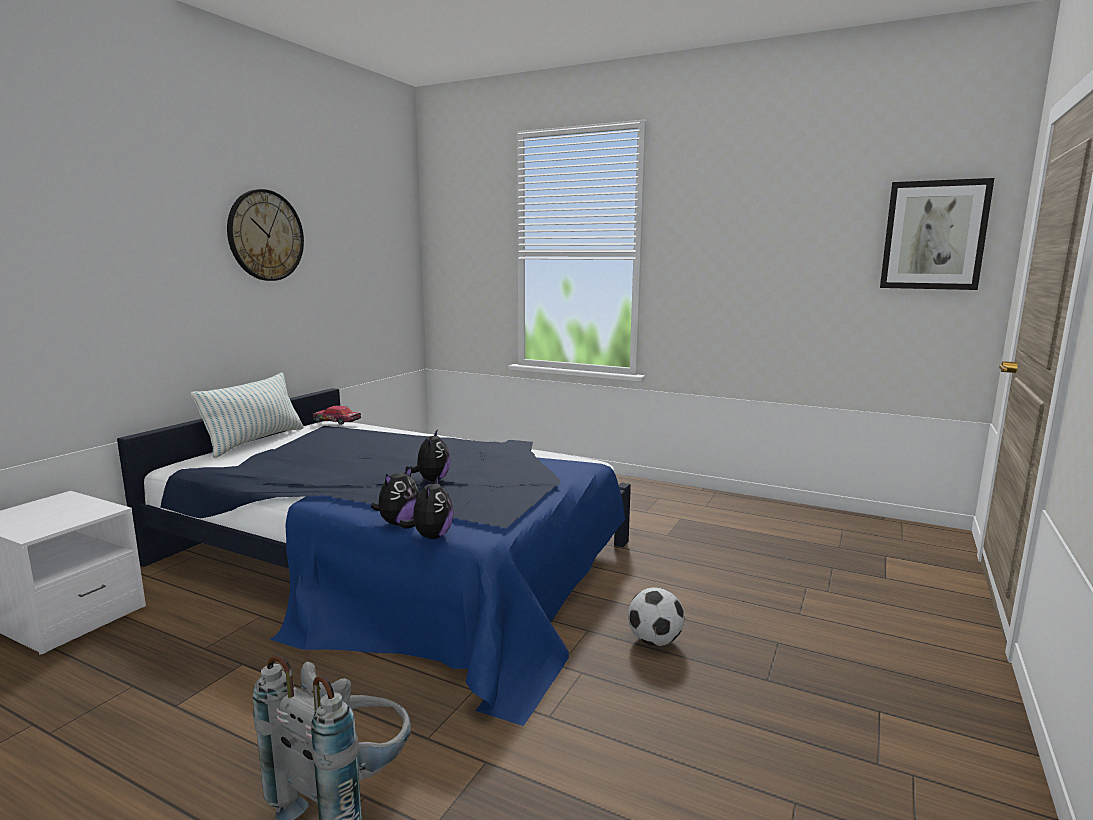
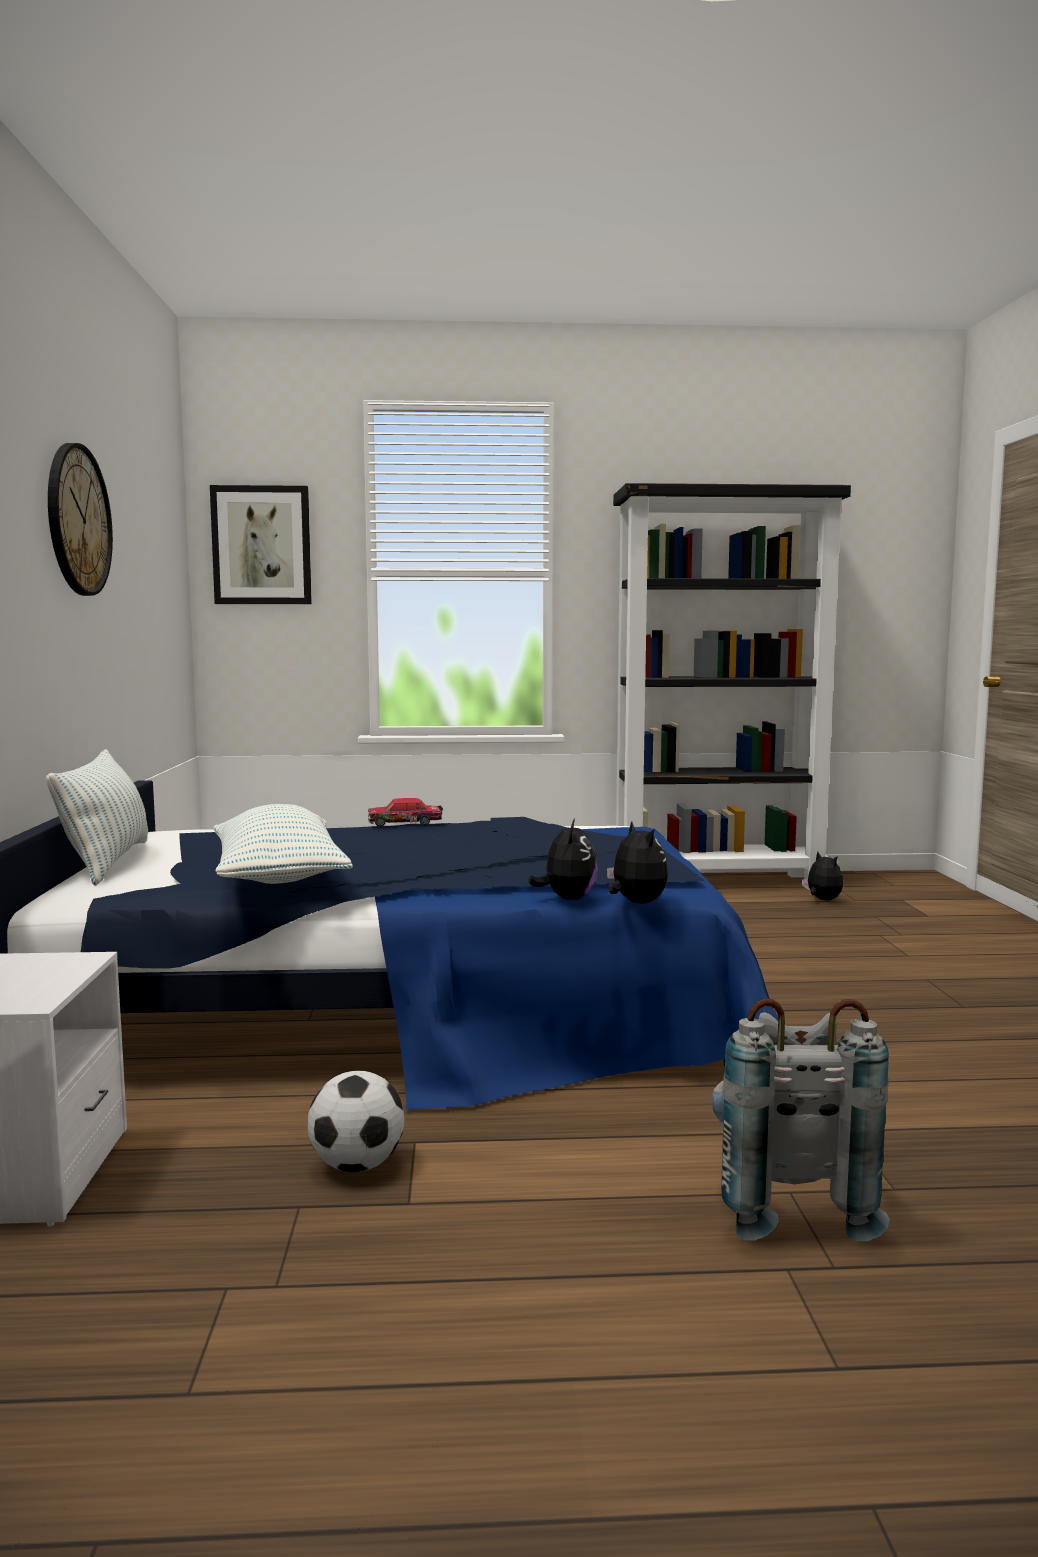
camera: 30 degrees left, 5 degrees down
(285, 470) = (278, 876): none -> pillow
(337, 421) = (189, 827): toy car -> toy car (405, 823)
(431, 480) = (517, 857): plush toy -> plush toy (822, 900)
(654, 641) = (827, 1003): football -> football (357, 1165)
(746, 506) = (718, 882): none -> black bookcase
(934, 235) = (879, 555): picture -> picture (262, 545)

